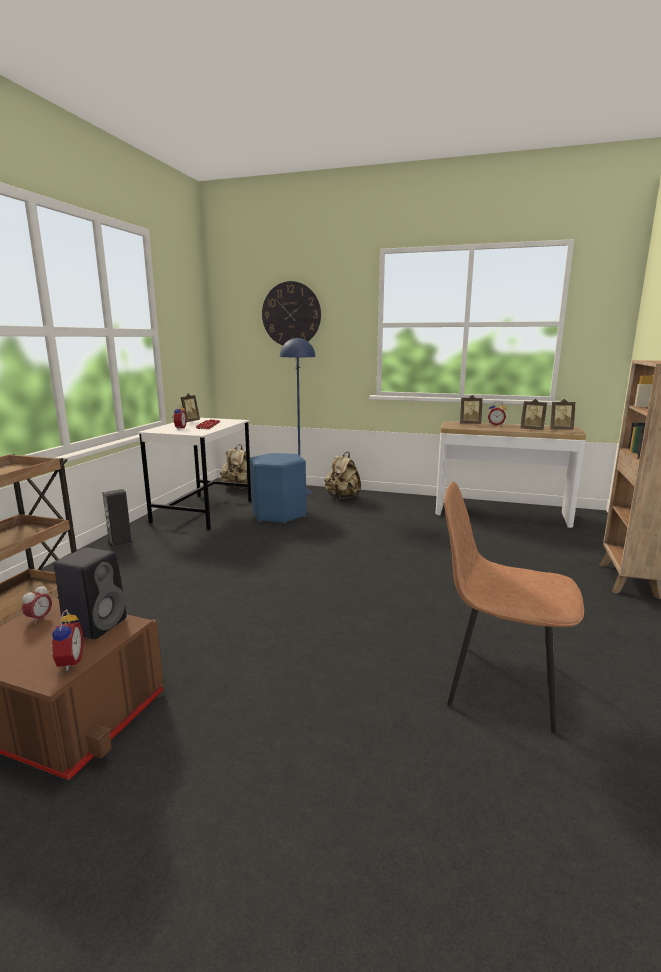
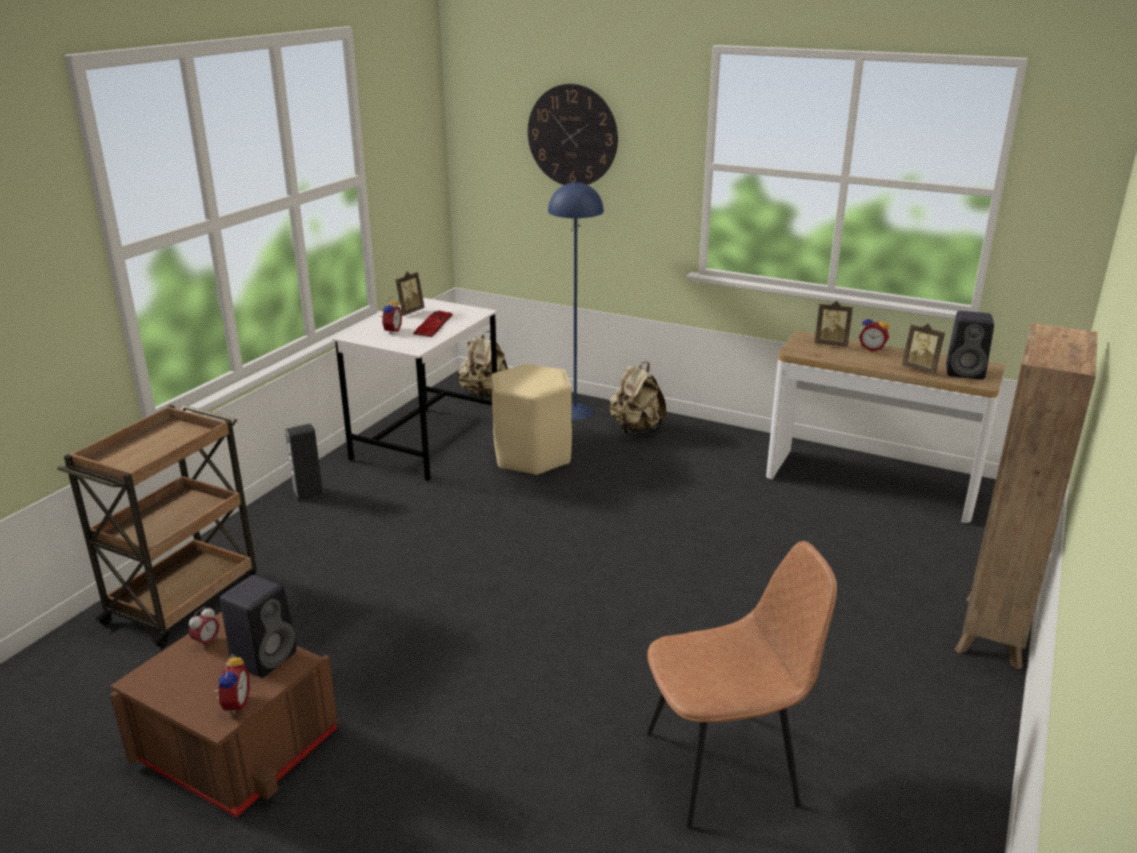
camera: 10 degrees right, 10 degrees up
(279, 514) = (532, 457): blue stool -> beige stool
(499, 683) = (724, 767): brown chair -> brown chair turned 135 degrees clockwise
(560, 430) = (966, 372): picture frame -> black speaker

